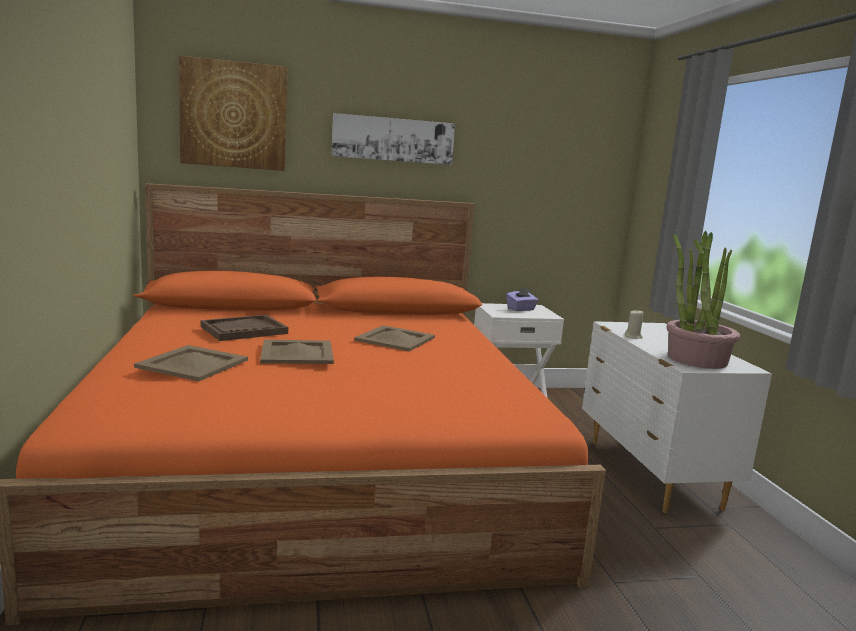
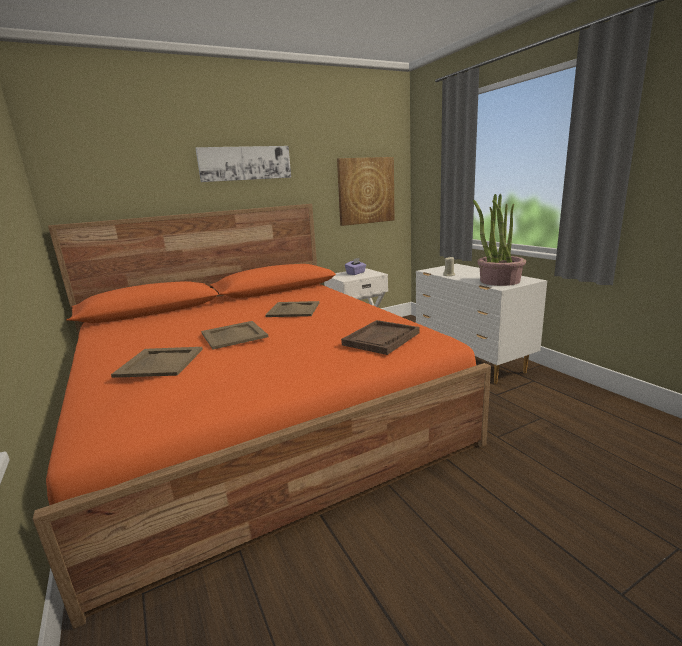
camera: 15 degrees left, 5 degrees up
(234, 115) = (113, 157): picture -> picture (366, 191)
(244, 330) = (177, 327): brown tray -> brown tray (381, 339)

